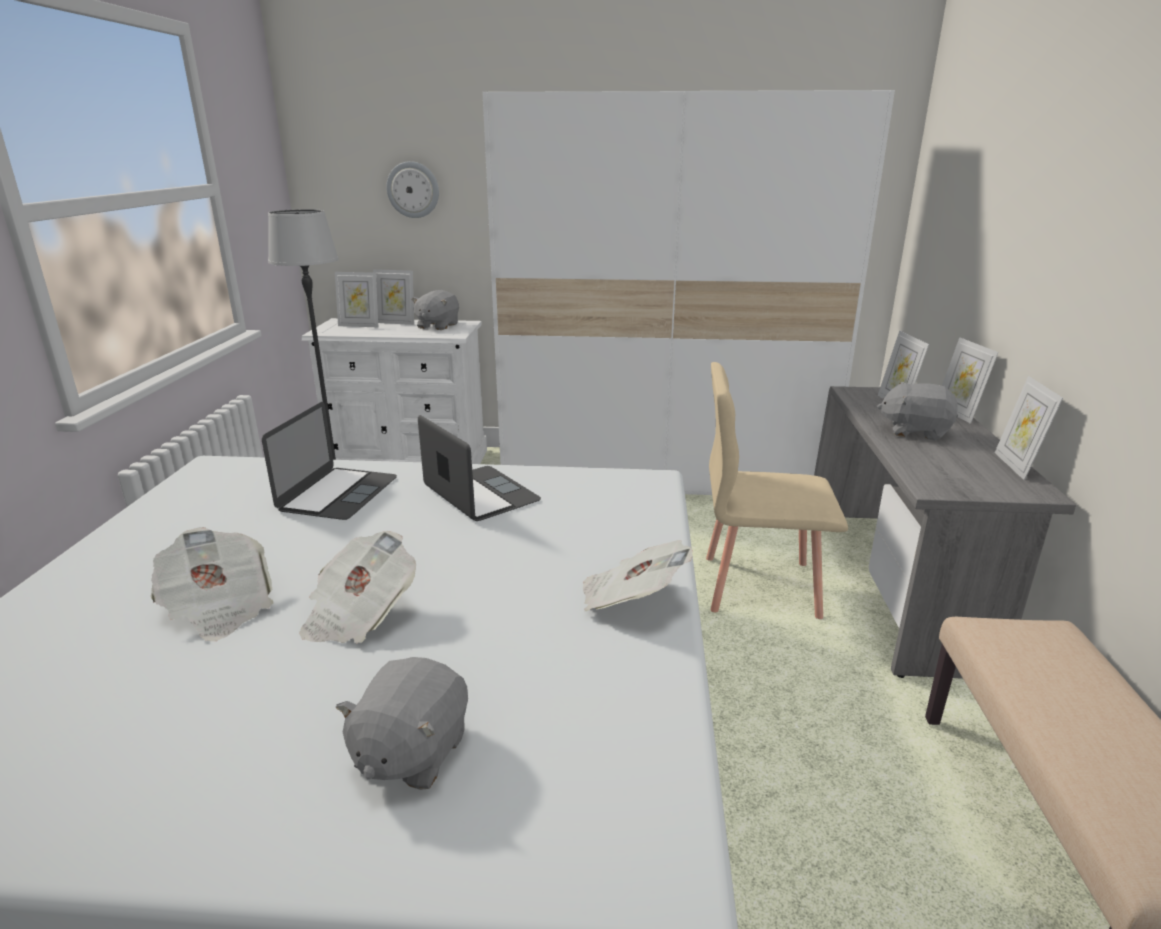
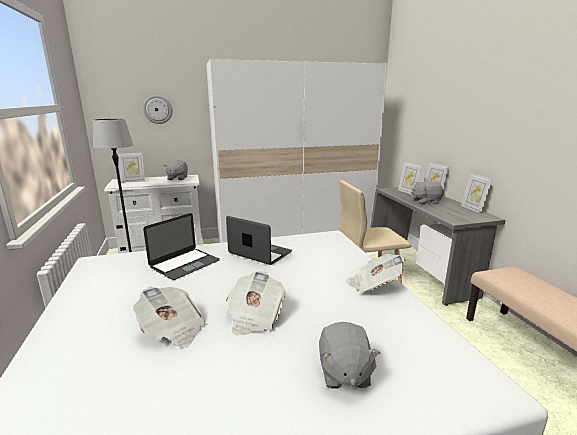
camera: 20 degrees left, 5 degrees down
(338, 493) = (185, 263): laptop -> laptop turned 45 degrees clockwise
(396, 322) = (152, 178): picture frame -> none

